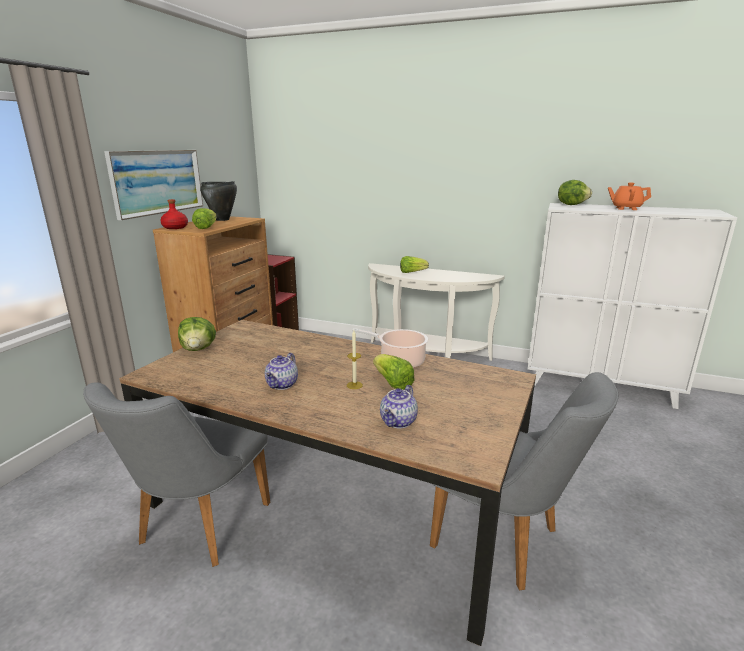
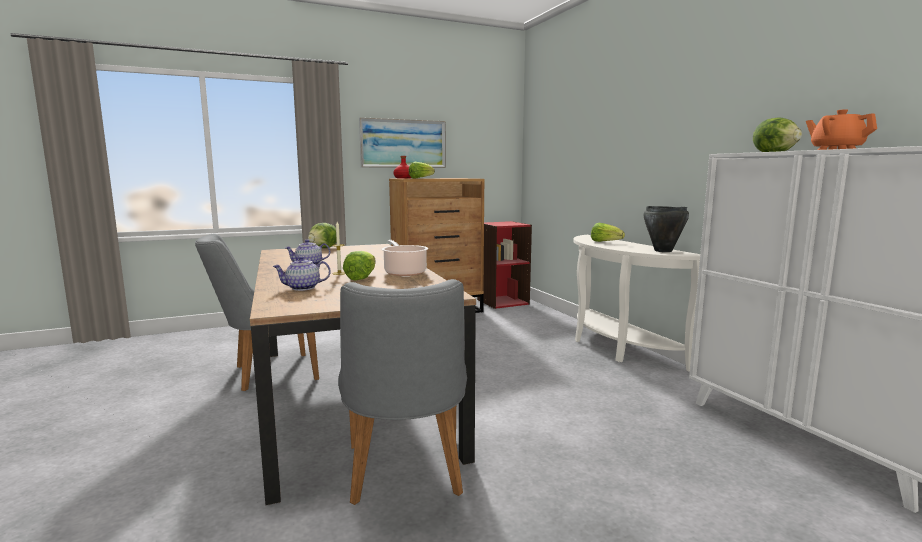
camera: 45 degrees right, 10 degrees down
(222, 219) = (452, 178): black cooking pot -> black cooking pot (663, 251)

